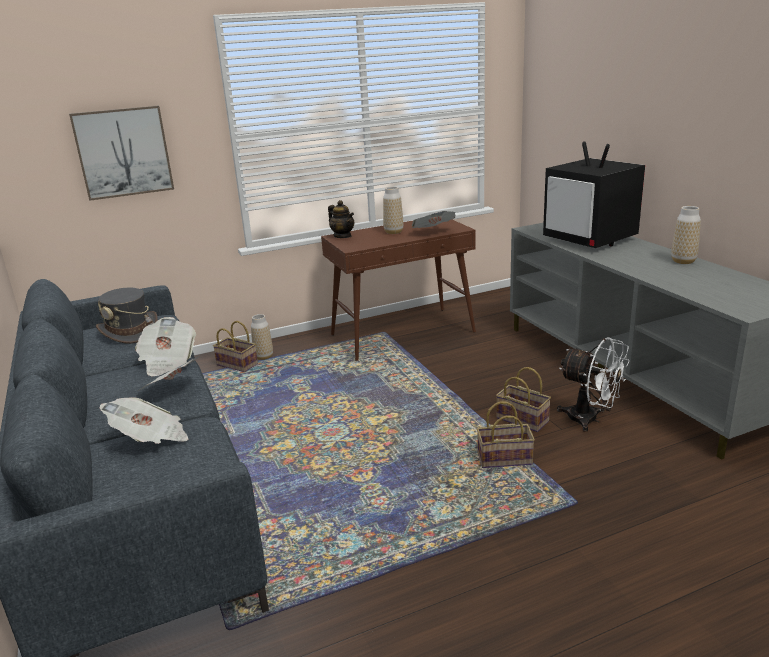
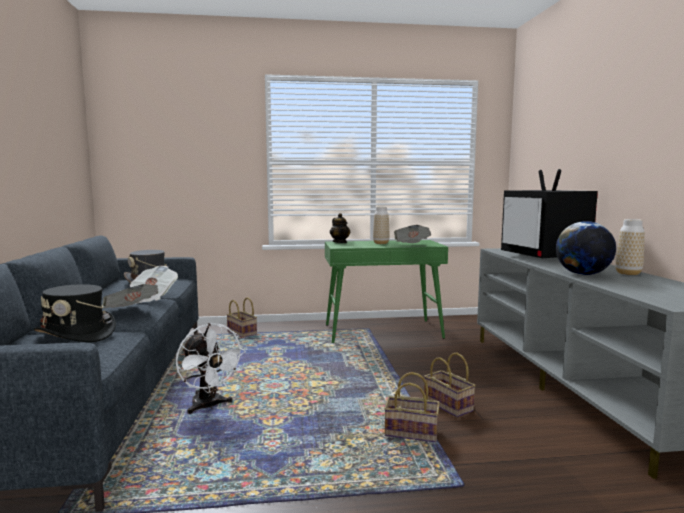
camera: 15 degrees right, 15 degrees down
(123, 152) = (188, 162): picture -> none
(151, 439) = (77, 334): newspaper -> black hat
(264, 357) = (265, 331): vase -> none
(403, 333) = (383, 331): brown console table -> green console table
(590, 420) = (516, 417): white fan -> white fan (209, 406)
(644, 270) = (583, 274): none -> globe

